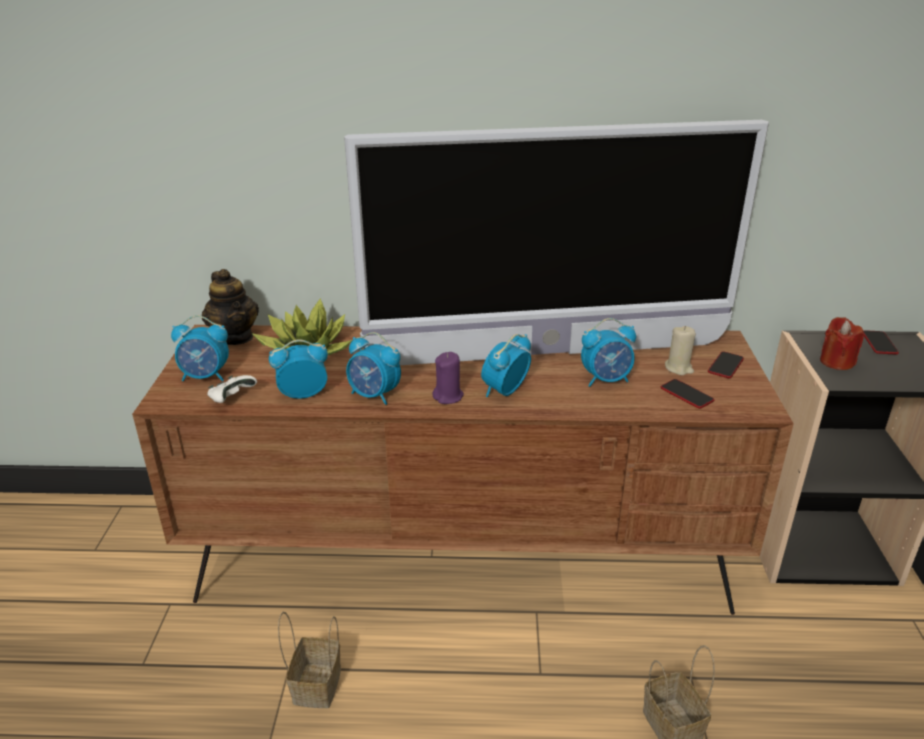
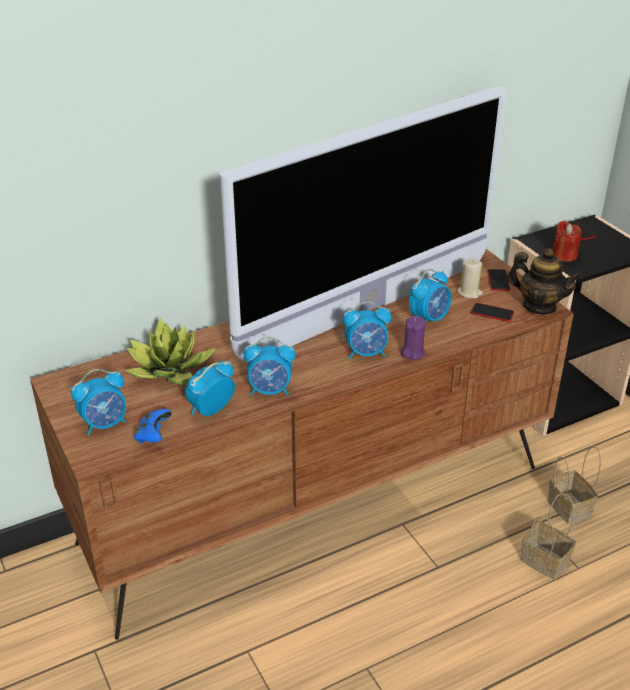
camera: 30 degrees left, 5 degrees up
(232, 399) = (153, 435): white game controller -> blue game controller
(235, 337) = (86, 378): teapot -> teapot (539, 306)
(316, 684) = (280, 651): basket -> basket (567, 507)
(448, 396) = (328, 372): purple candle -> purple candle (412, 352)
(504, 391) = (366, 353): alarm clock -> alarm clock turned 105 degrees counterclockwise

